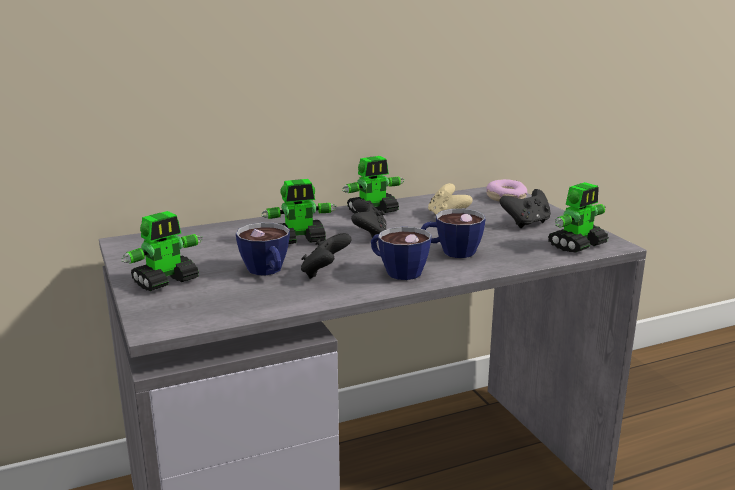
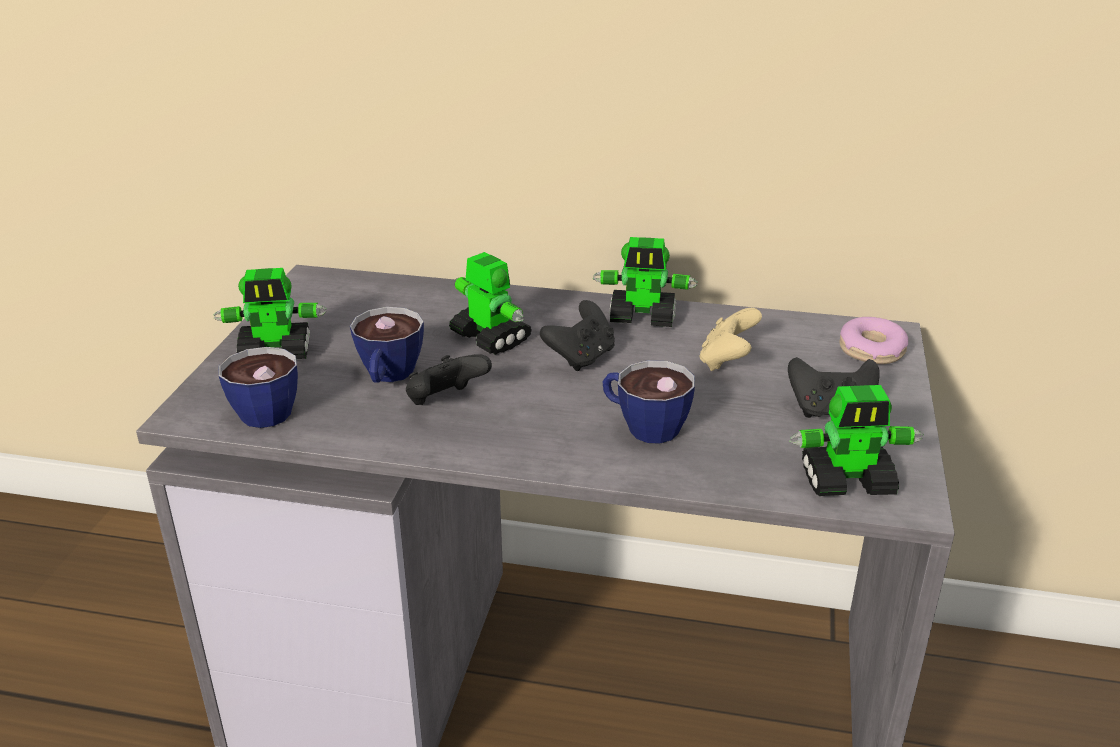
camera: 35 degrees right, 10 degrees up
(300, 240) = (490, 337): toy robot -> toy robot turned 150 degrees counterclockwise
(397, 271) = (530, 432): cup -> cup (265, 408)

